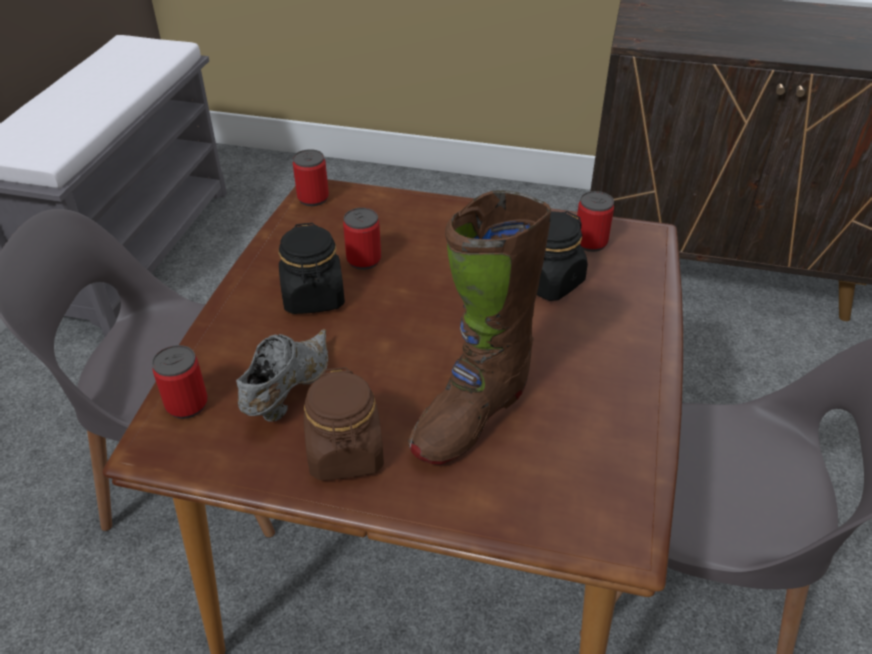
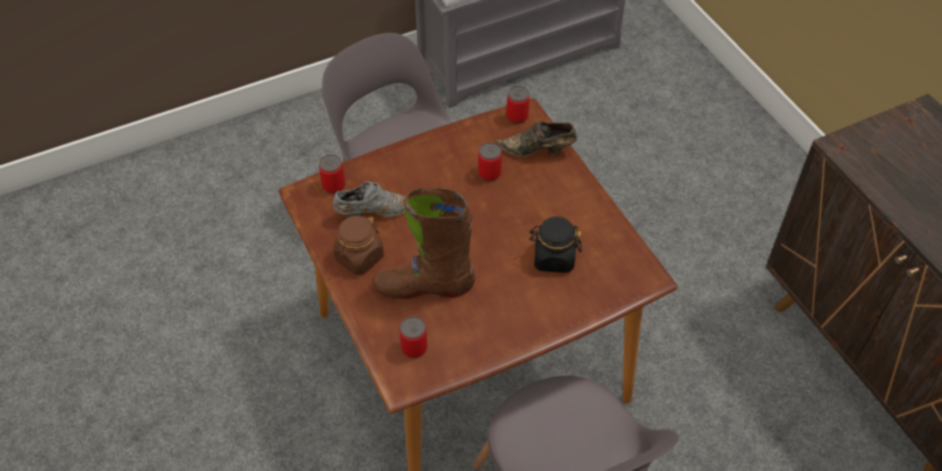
camera: 50 degrees right, 10 degrees up
(313, 297) = (442, 175): black jar -> none
(381, 211) = (538, 151): none -> brown shoe
(590, 242) = (611, 256): can -> can (414, 348)

